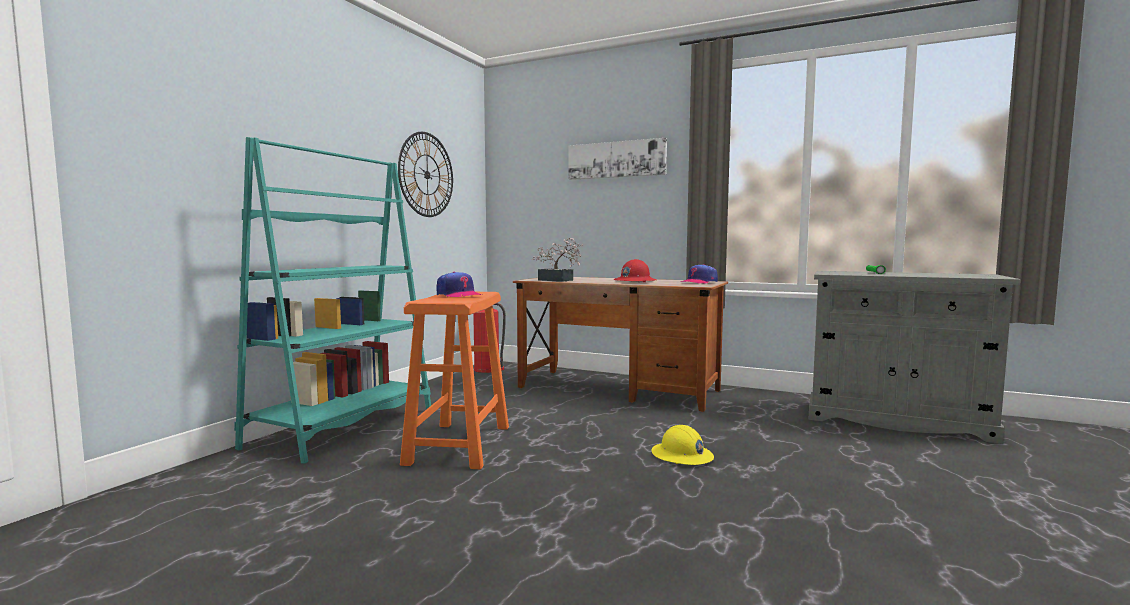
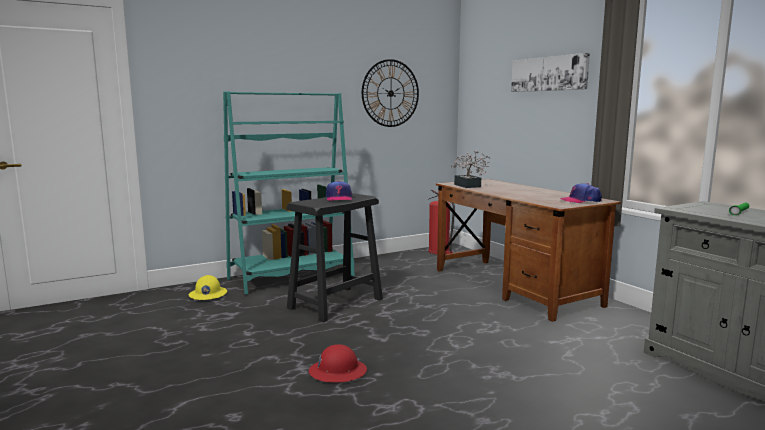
camera: 35 degrees right, 5 degrees up
(459, 444) = (336, 303): orange stool -> black stool
(635, 281) = (525, 193): red hard hat -> red hard hat (337, 371)
(682, 456) = (465, 350): yellow hard hat -> yellow hard hat (207, 294)

